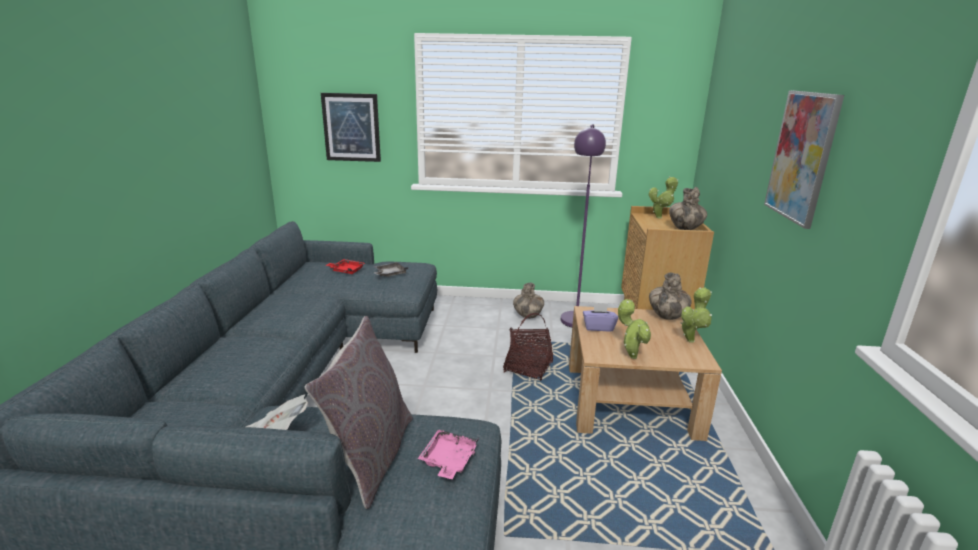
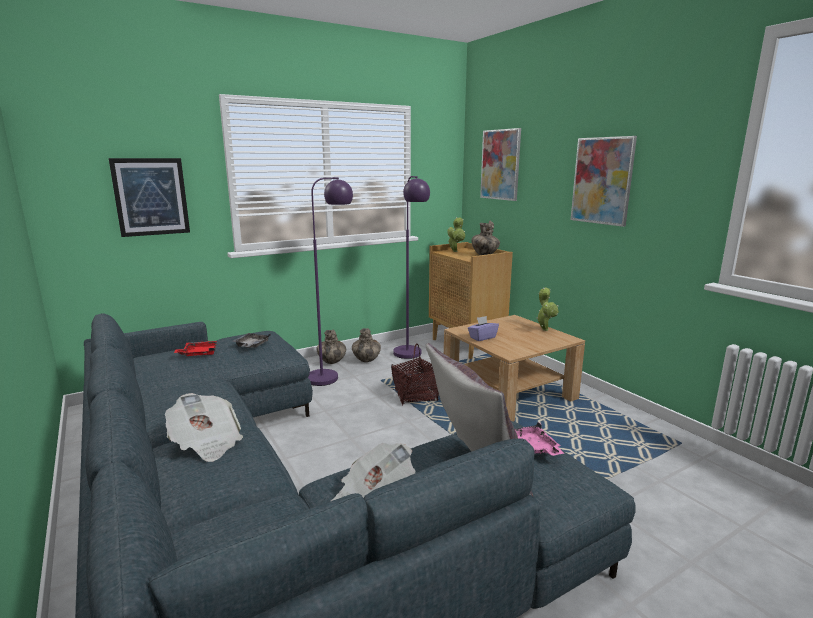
camera: 35 degrees left, 5 degrees down
(248, 346) = (206, 443): none -> newspaper
(478, 322) = (331, 376): none -> purple floor lamp
(631, 355) = (528, 348): potted plant -> none
(667, 316) = (511, 320): vase -> vase (332, 362)
(728, 115) = (500, 164): none -> picture

